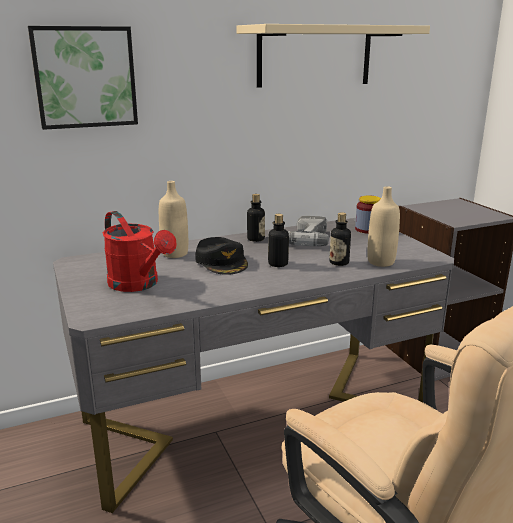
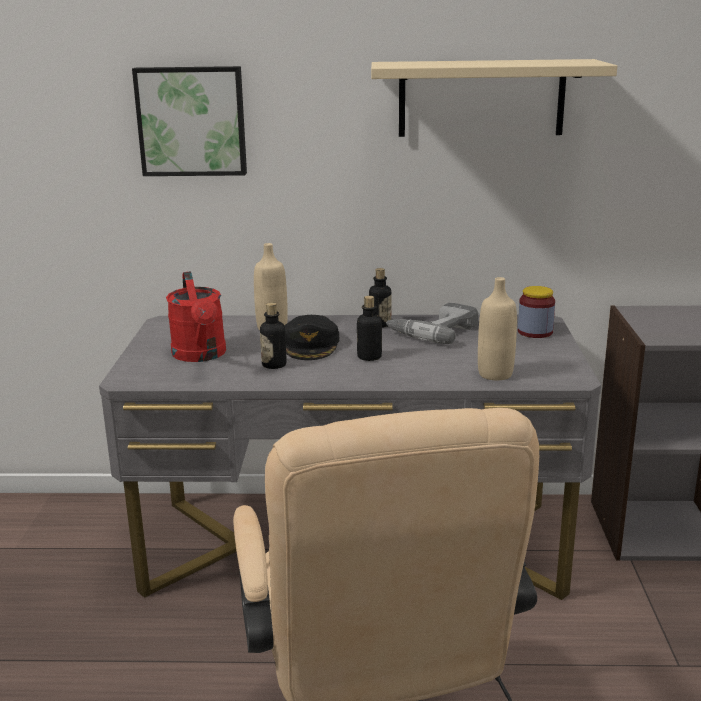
camera: 25 degrees right, 0 degrees up
(339, 262) = (442, 366): bottle -> bottle (274, 365)

